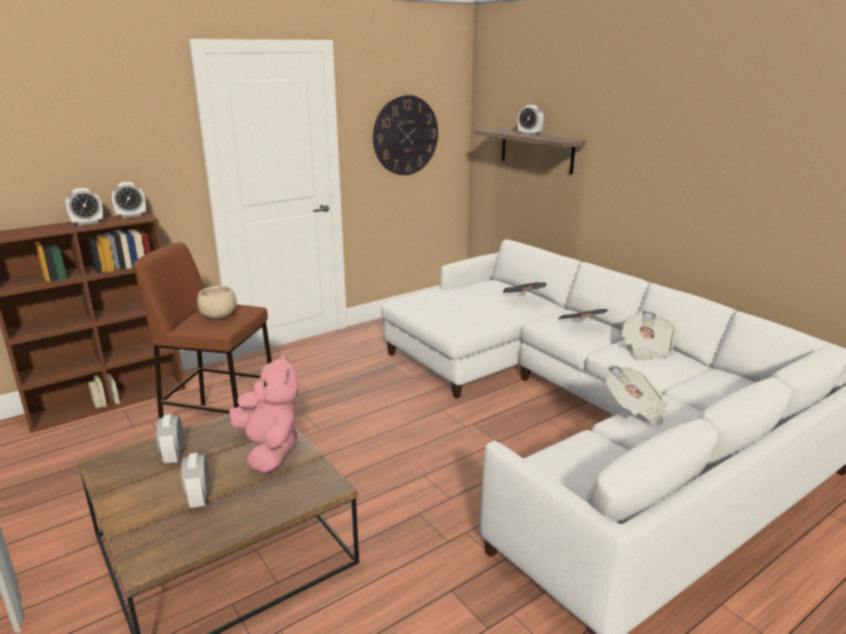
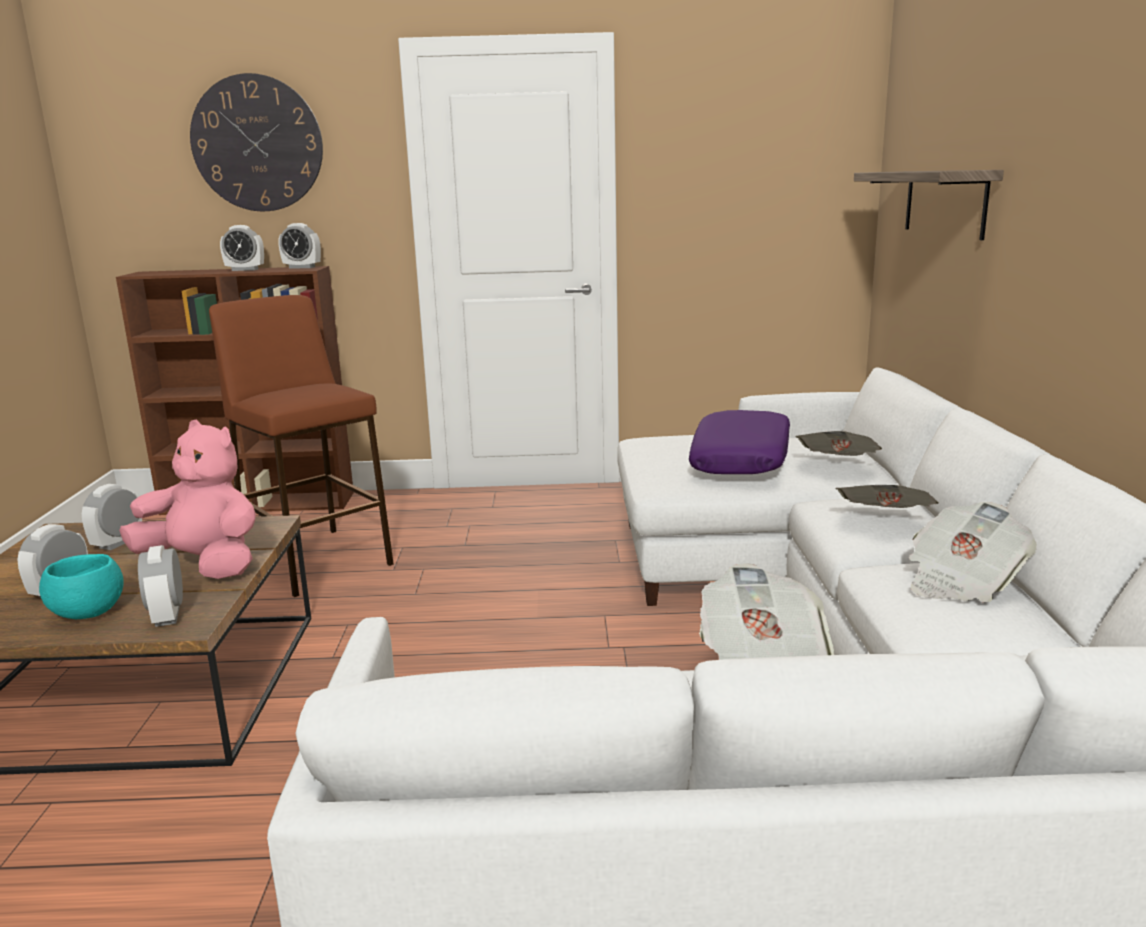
camera: 35 degrees right, 5 degrees down
(218, 316) = (295, 393): beige bowl -> none
(252, 504) = (89, 613): none -> turquoise bowl
(269, 450) = (205, 565): pink plush toy -> pink plush toy turned 75 degrees counterclockwise
(405, 135) = (741, 185): wall clock -> wall clock (257, 144)
(473, 304) = (742, 459): none -> purple pillow
(529, 134) = (925, 170): alarm clock -> alarm clock (167, 616)

